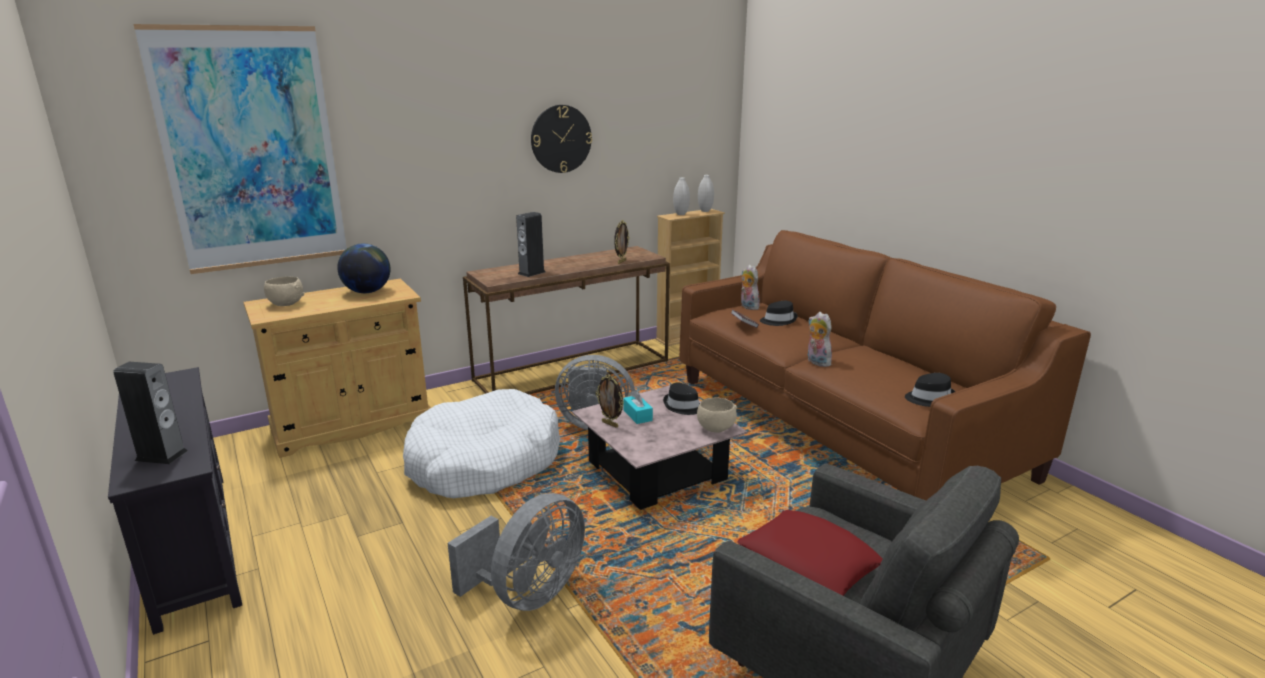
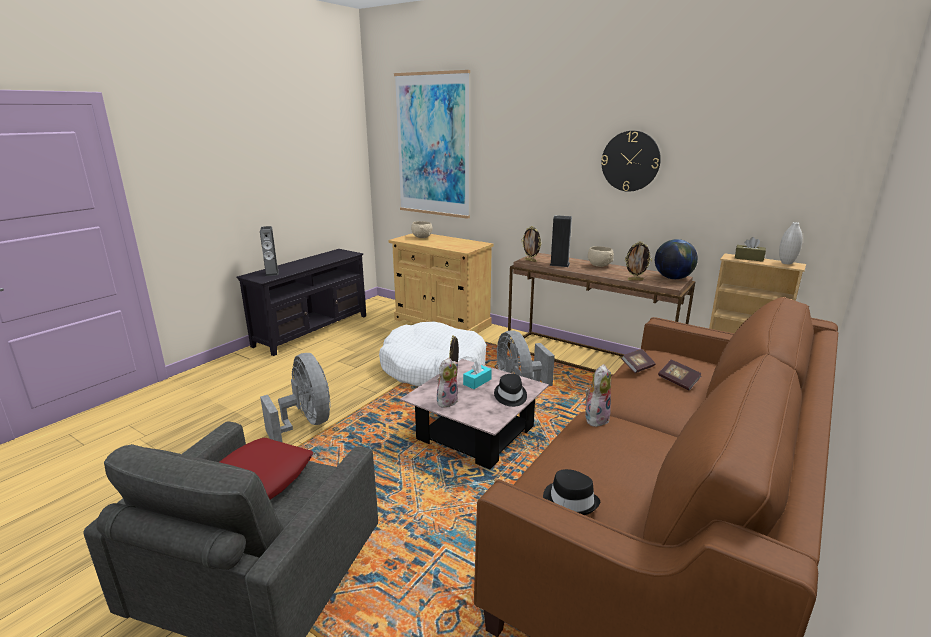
camera: 65 degrees right, 0 degrees up
(367, 292) = (460, 243): globe -> globe (673, 278)
(498, 279) = (530, 260): none -> picture frame
(528, 594) = (306, 424): grey fan -> grey fan turned 135 degrees counterclockwise
(681, 214) = (748, 258): white vase -> brown tissue box
(715, 428) = (485, 417): beige bowl -> beige bowl (599, 265)
(747, 307) = (698, 363): plush toy -> plush toy (447, 401)
(778, 320) = (678, 381): black hat -> book

